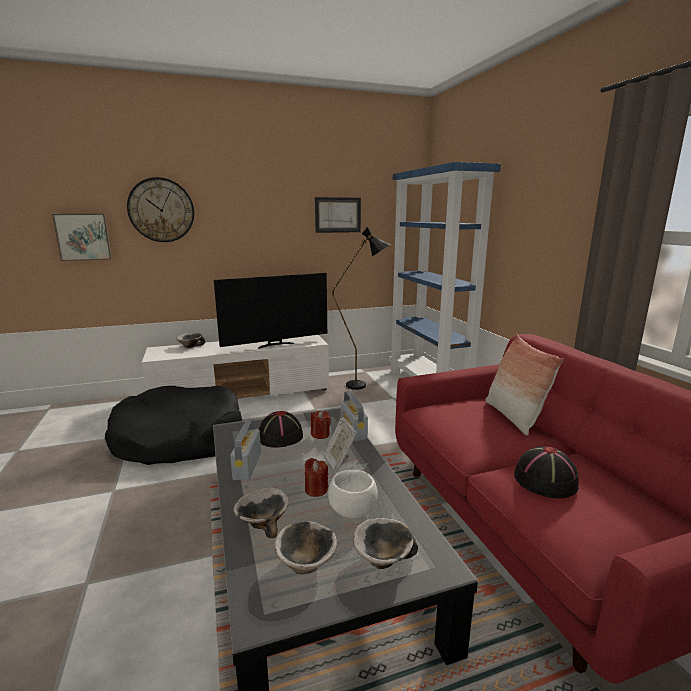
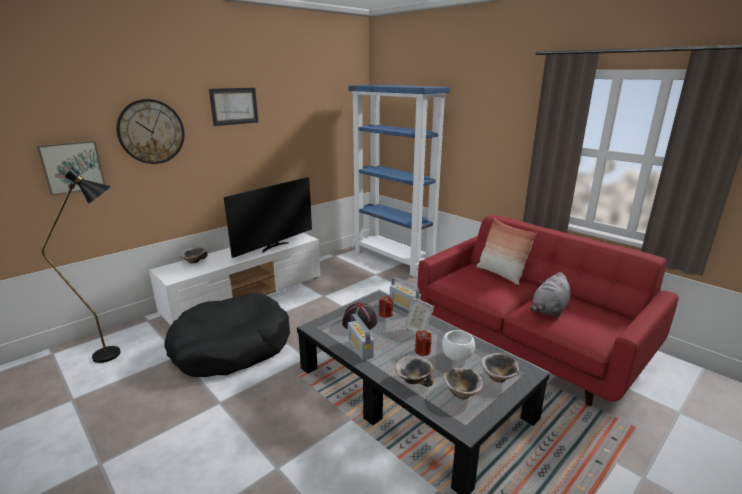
camera: 25 degrees left, 5 degrees up
(338, 215) = (305, 123): picture -> picture (234, 106)
(363, 386) = (344, 268): black floor lamp -> black floor lamp (117, 353)
(545, 481) = (549, 310): black hat -> grey plush toy

